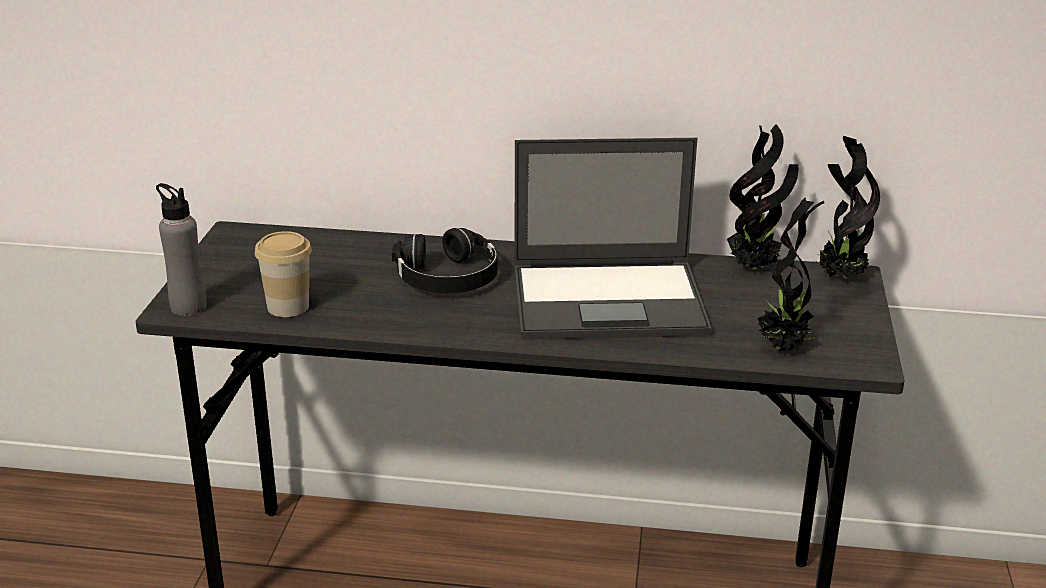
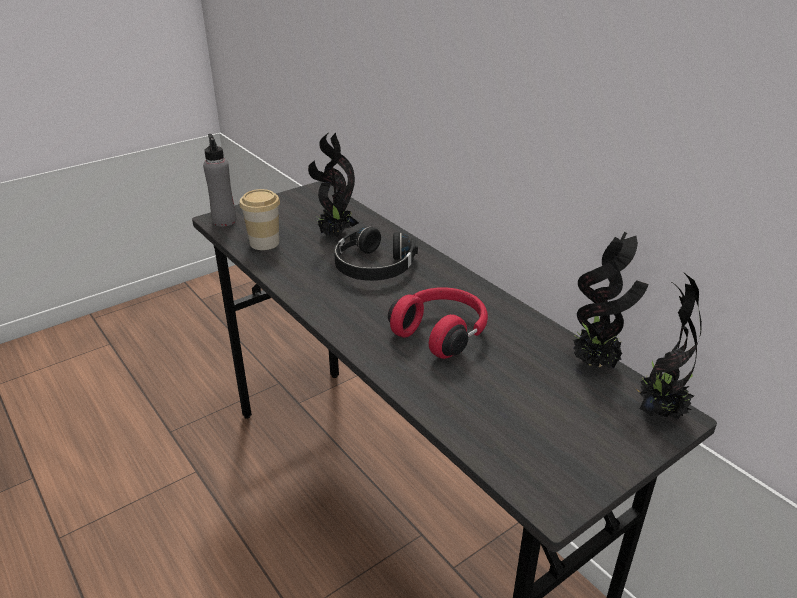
camera: 45 degrees right, 5 degrees up
(610, 301) = (441, 333): laptop -> red headphones
(783, 348) = (502, 443): potted plant -> potted plant (335, 234)

